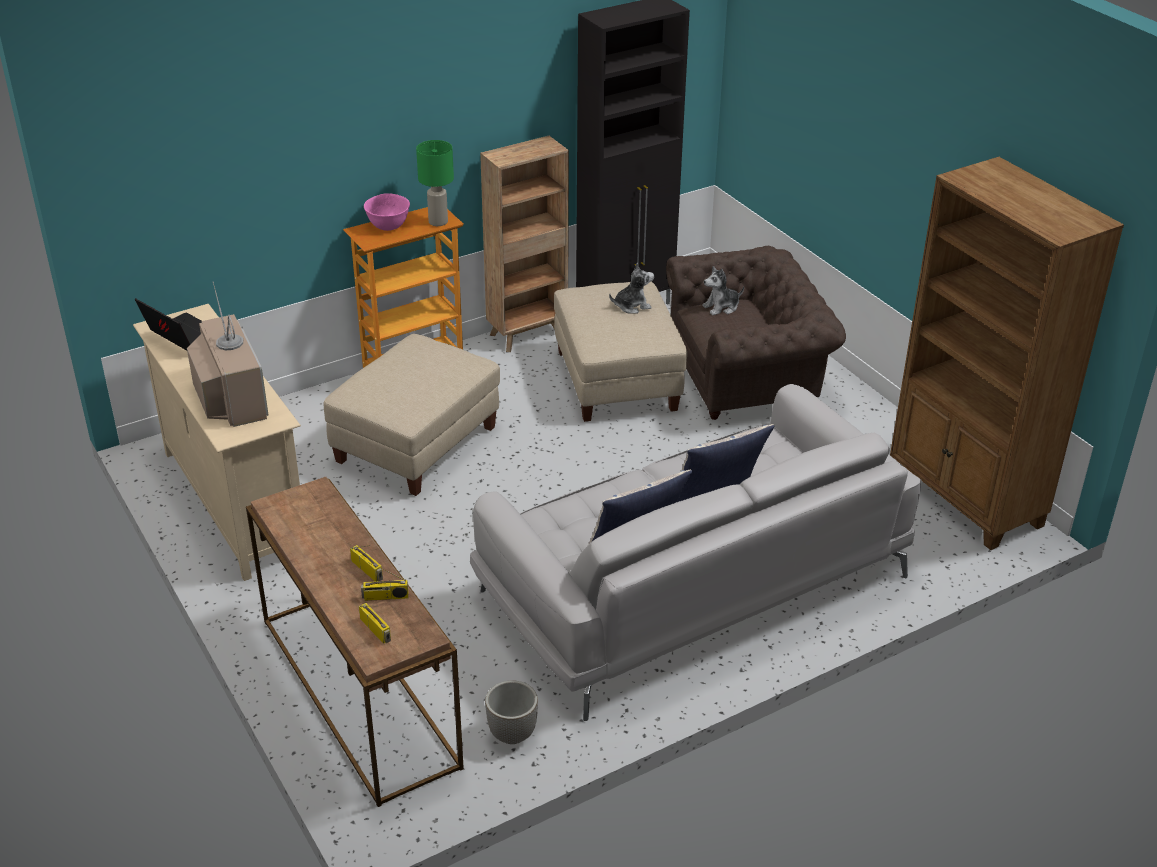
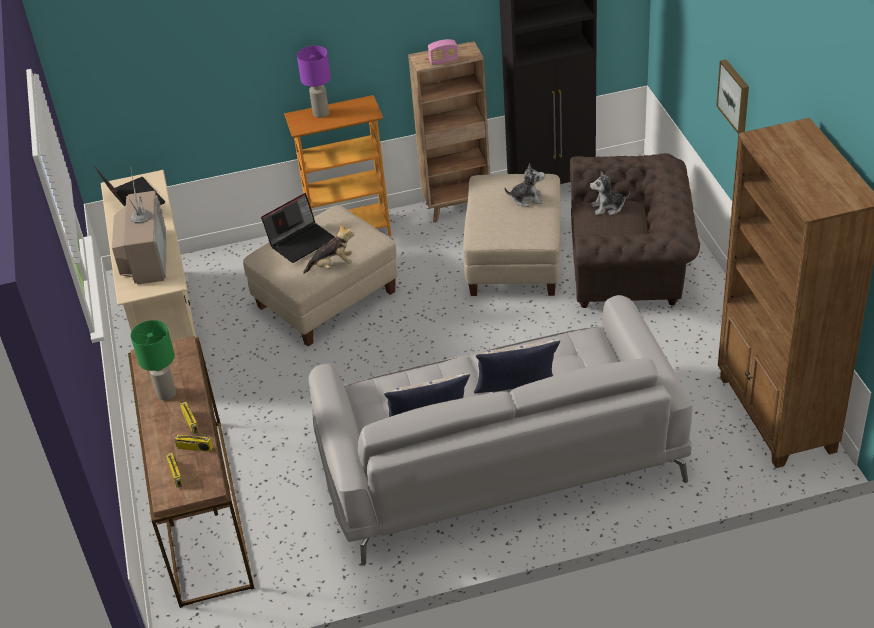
camera: 20 degrees right, 5 degrees up
(388, 225) = (321, 113): pink bowl -> purple table lamp
(390, 373) = (301, 241): none -> laptop
(437, 222) = (362, 113): green table lamp -> green table lamp (166, 393)
(439, 395) = (332, 266): none -> plush toy
(512, 734) = (302, 566): planter -> none
(525, 156) = (443, 61): none -> radio
(868, 162) = (735, 96): none -> picture

